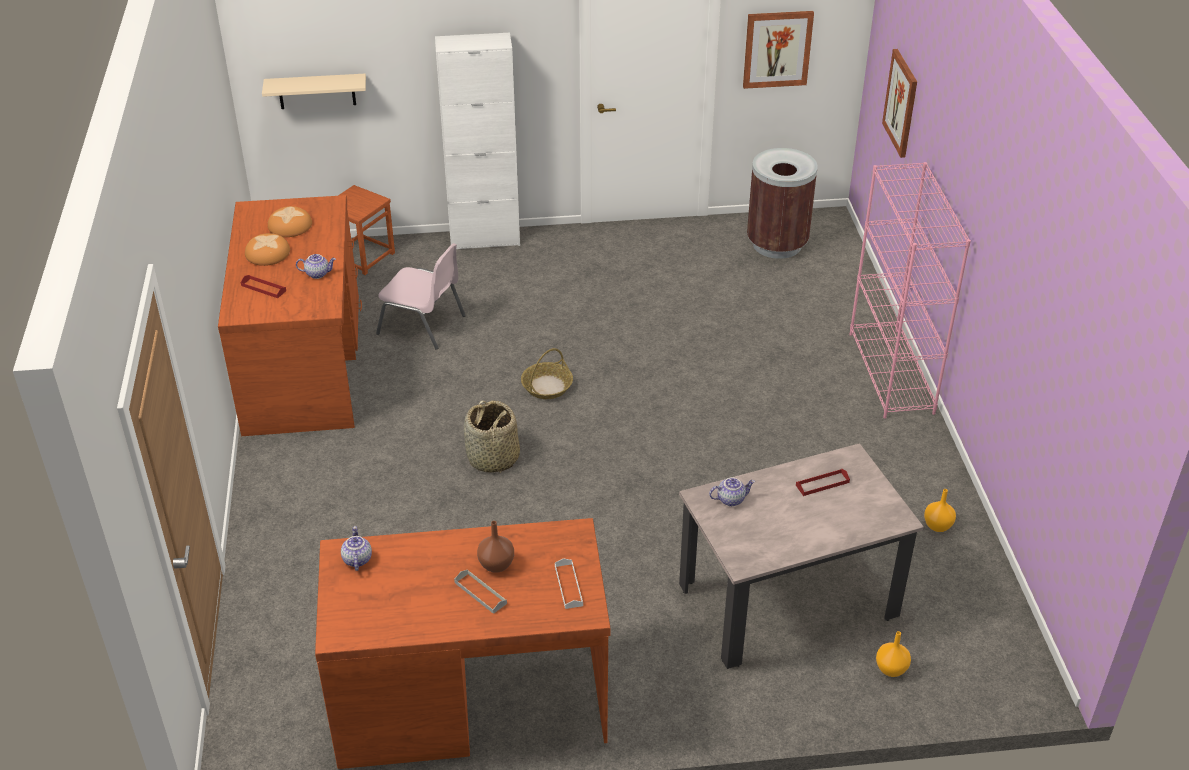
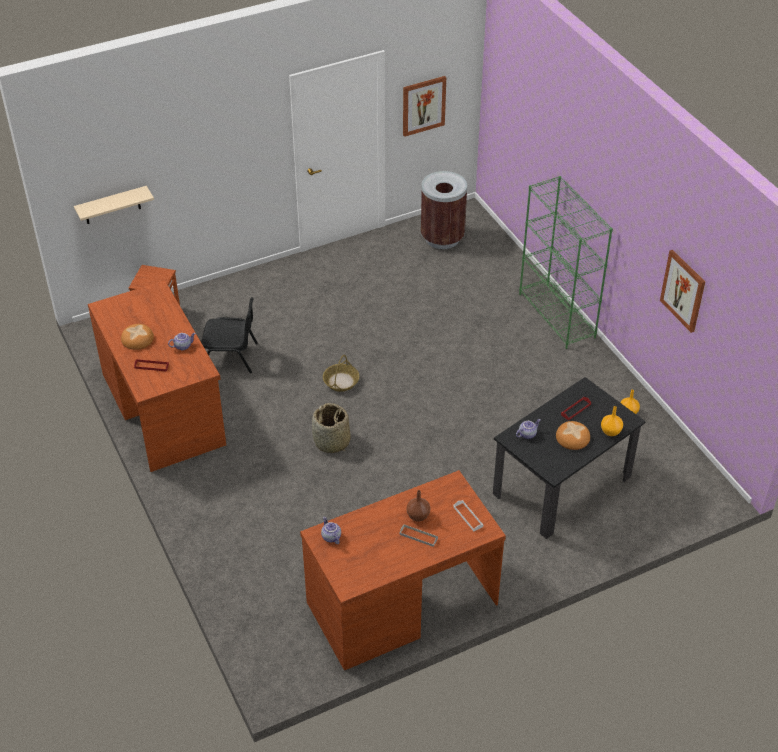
camera: 20 degrees left, 5 degrees up
(290, 226) = (140, 314): bread -> bread (572, 438)
(423, 325) = (231, 357): pink chair -> black chair
(484, 239) = (239, 280): white cabinet -> none
(788, 601) = (562, 486): beige dining table -> black dining table
(890, 669) = (639, 511): orange vase -> orange vase (610, 432)
(891, 373) = (557, 316): pink bookcase -> green bookcase
(901, 103) = (525, 133): picture -> picture (683, 290)

